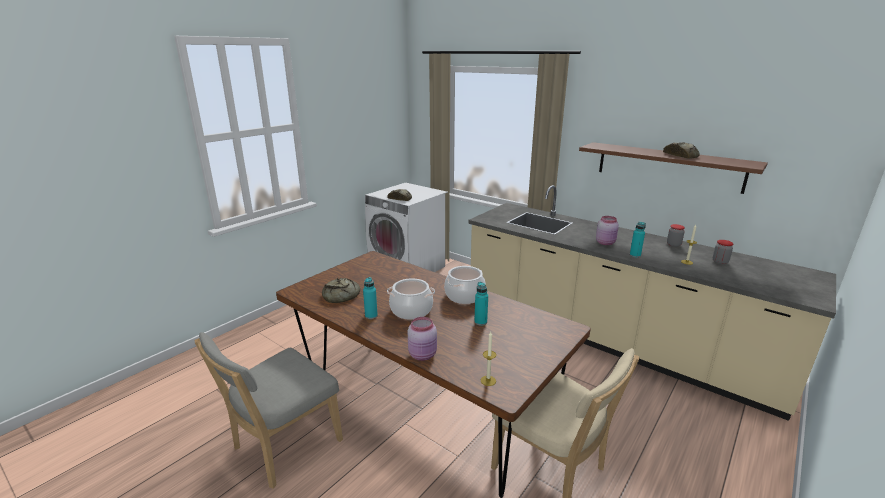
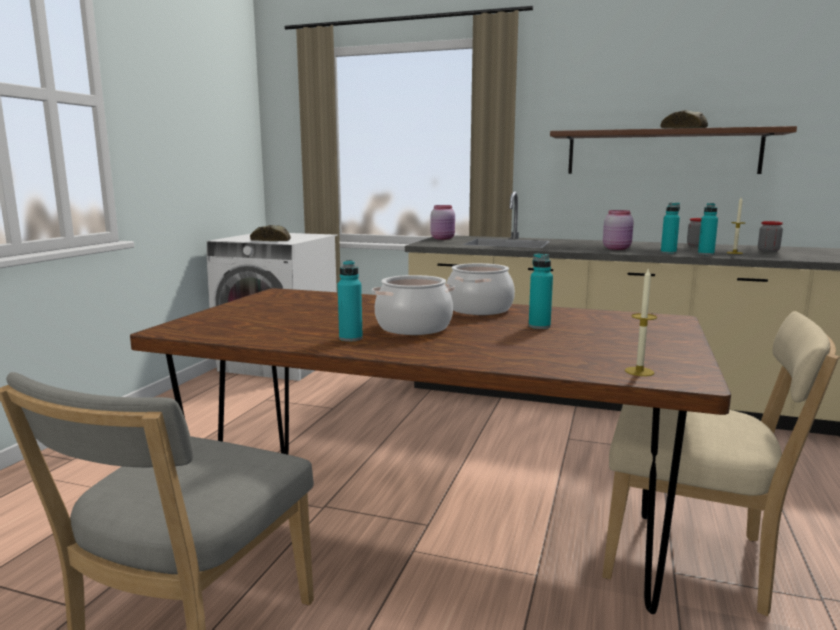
camera: 20 degrees left, 10 degrees down
(341, 295) = (269, 326): bread -> none
(423, 355) = (498, 362): pink jar -> pink jar (443, 238)
(661, 261) = (706, 254): none -> turquoise bottle

